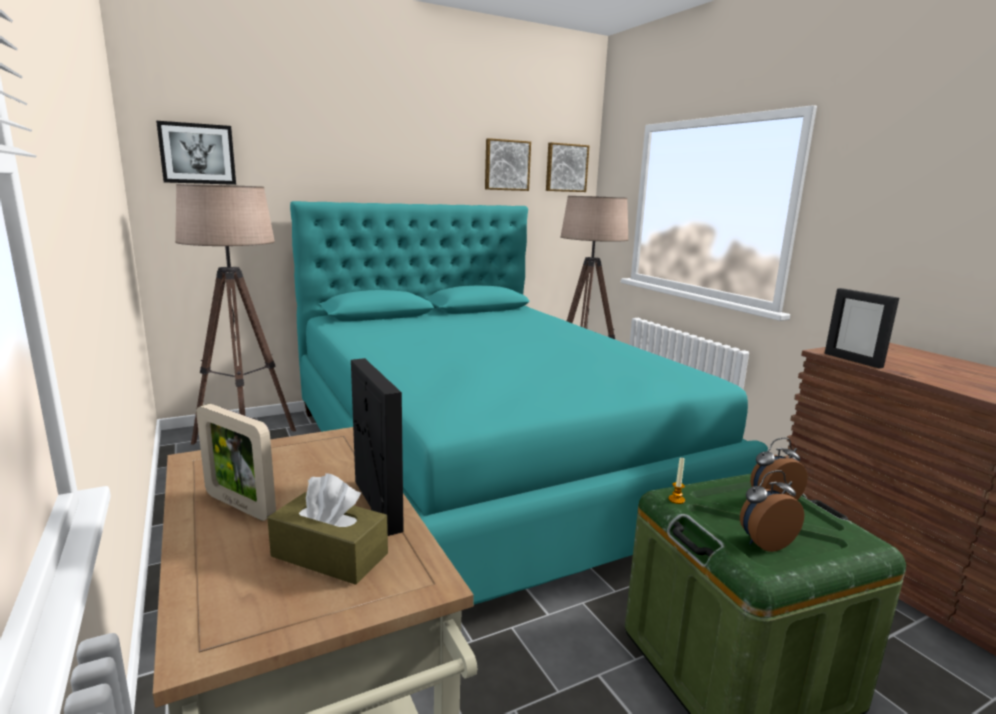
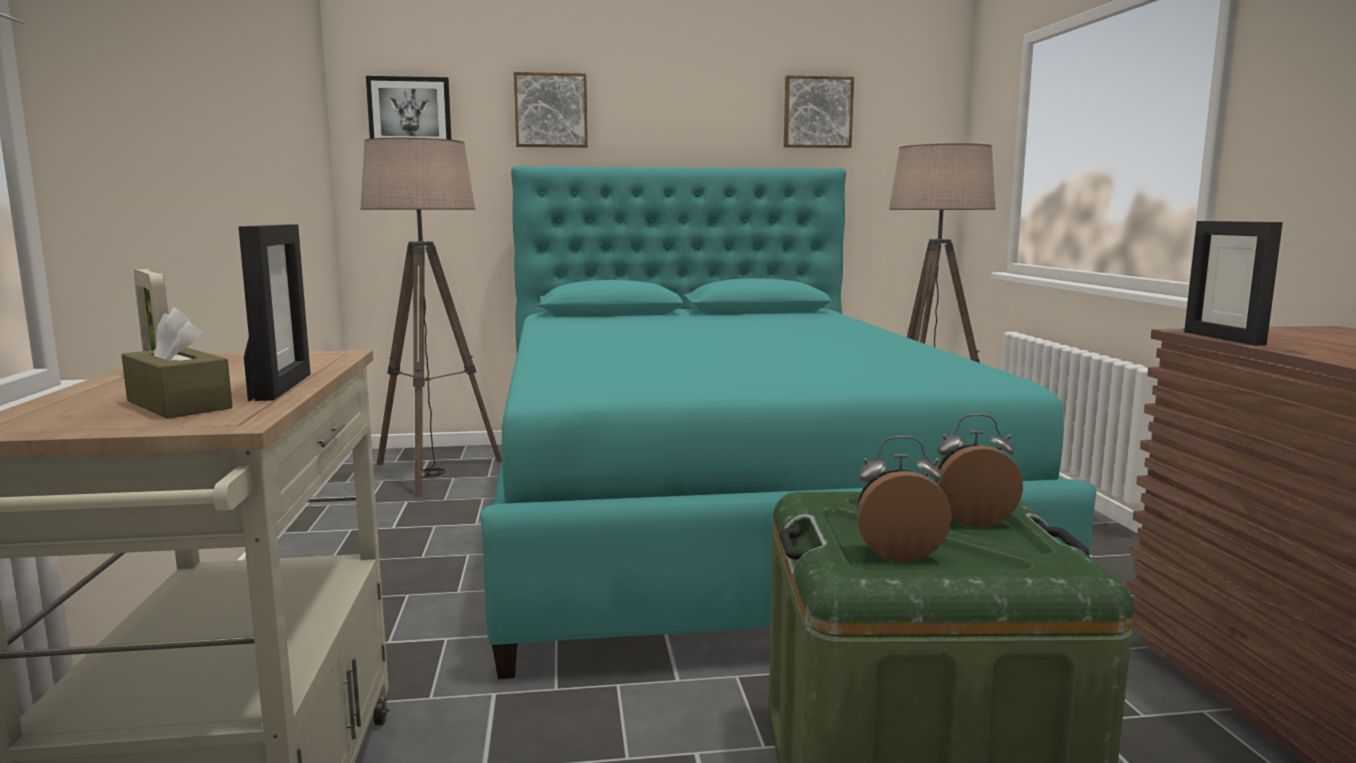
camera: 20 degrees right, 5 degrees down
(566, 168) = (914, 113): picture -> picture (551, 110)
(676, 499) = (816, 501): candle -> none

